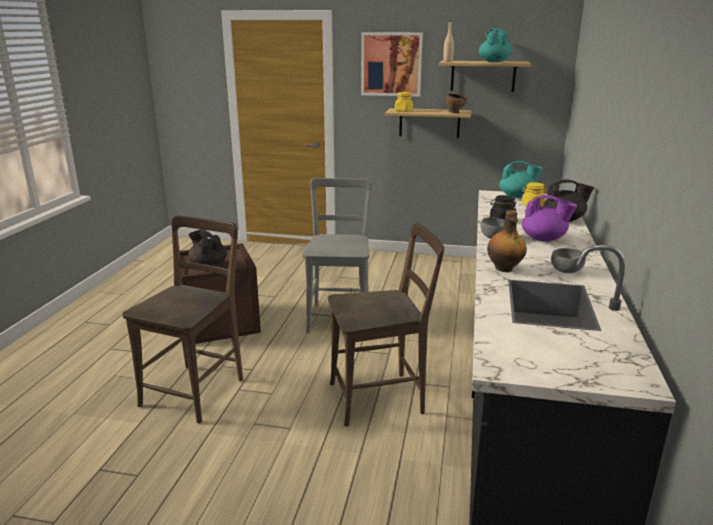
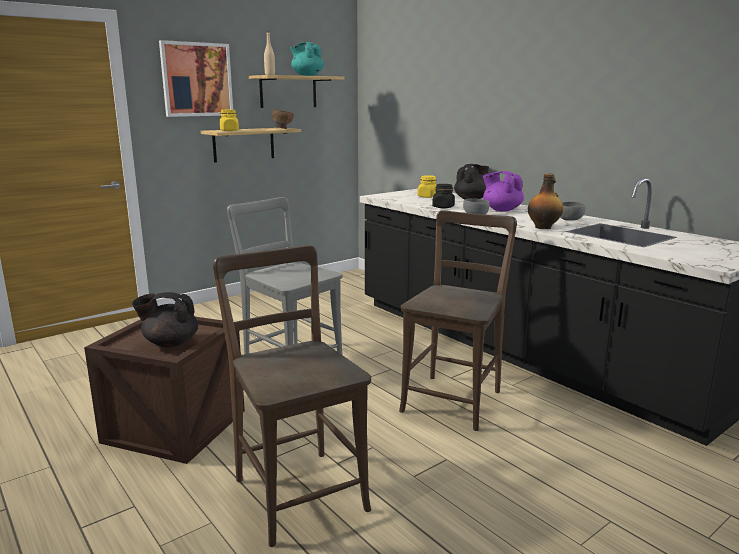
camera: 50 degrees left, 5 degrees down
(517, 196) = (398, 194): turquoise teapot -> none
(544, 239) = (501, 210): purple teapot -> purple teapot turned 105 degrees counterclockwise

